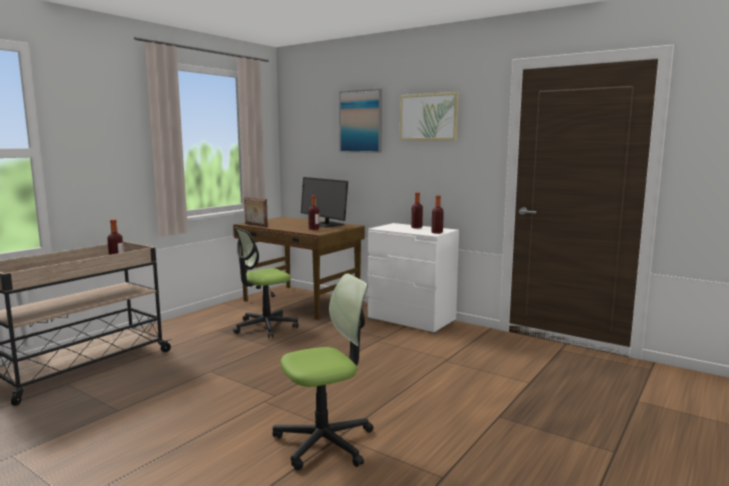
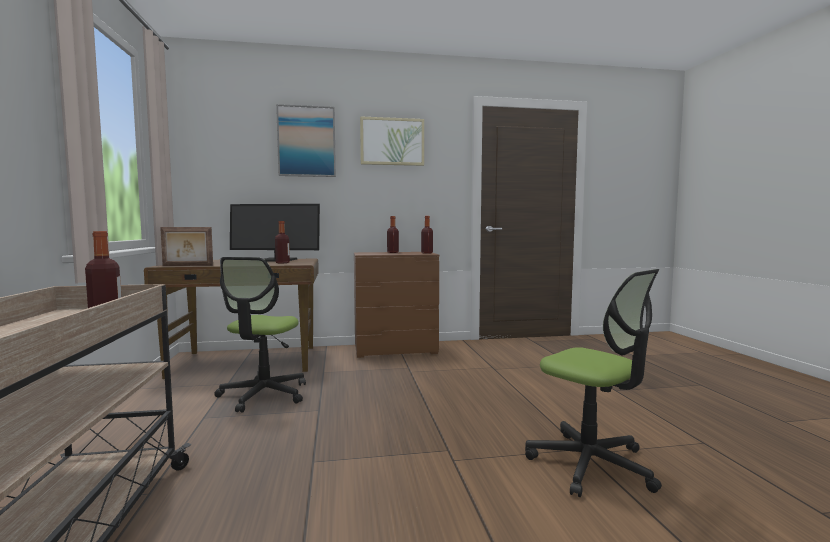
camera: 45 degrees left, 5 degrees down
(324, 442) = (591, 464): office chair -> office chair turned 120 degrees clockwise
(412, 320) = (395, 349): white dresser -> brown dresser

